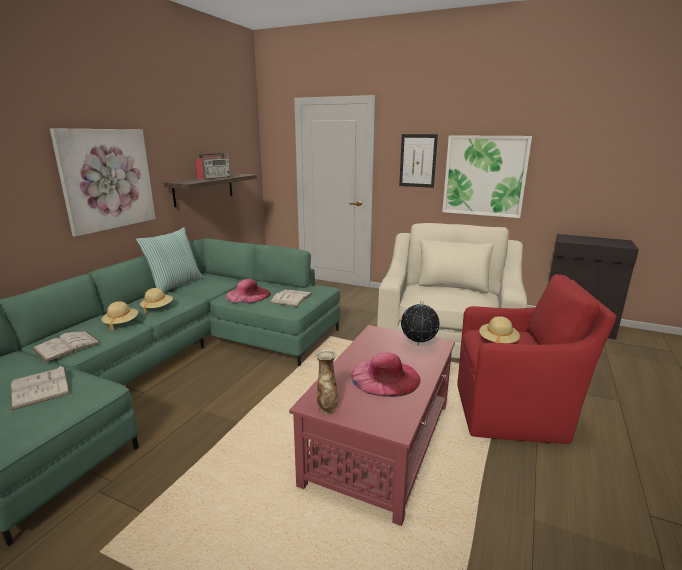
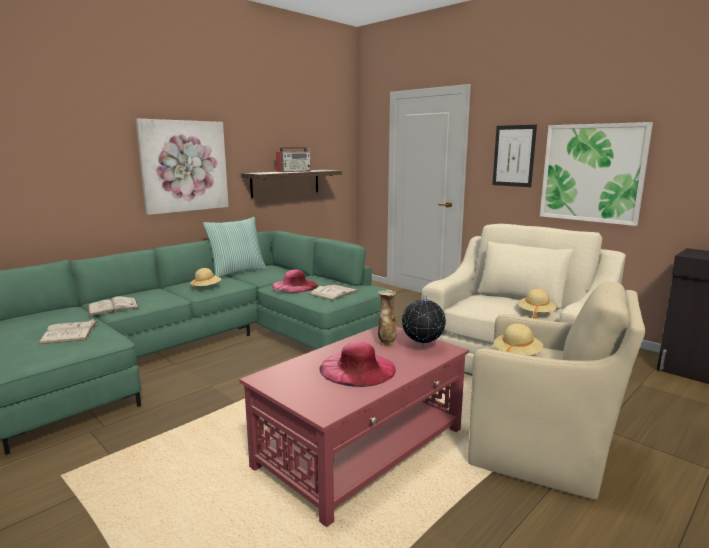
camera: 20 degrees right, 5 degrees down
(121, 323) = (167, 296): beige hat -> beige hat (535, 313)
(327, 409) = (274, 384): vase -> vase (386, 343)
(513, 413) = (542, 452): red armchair -> beige armchair

